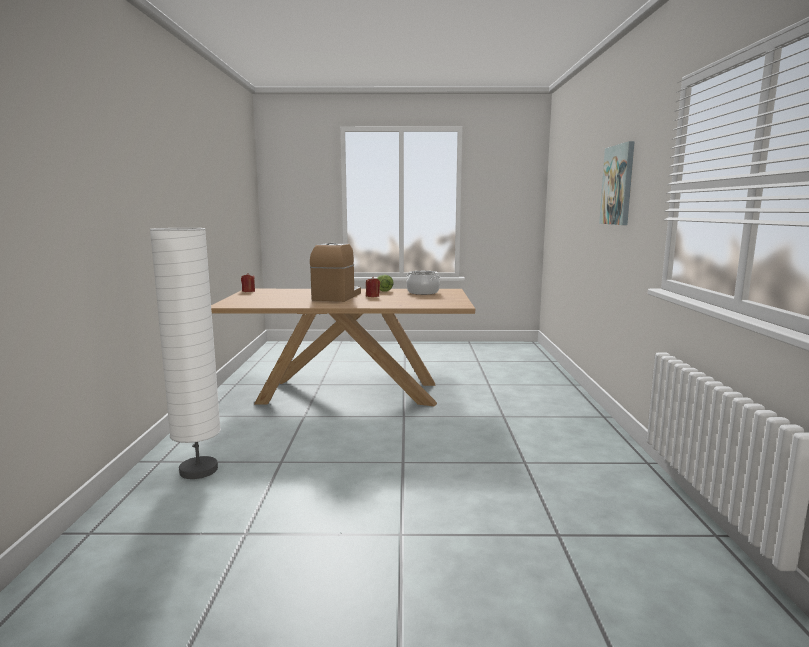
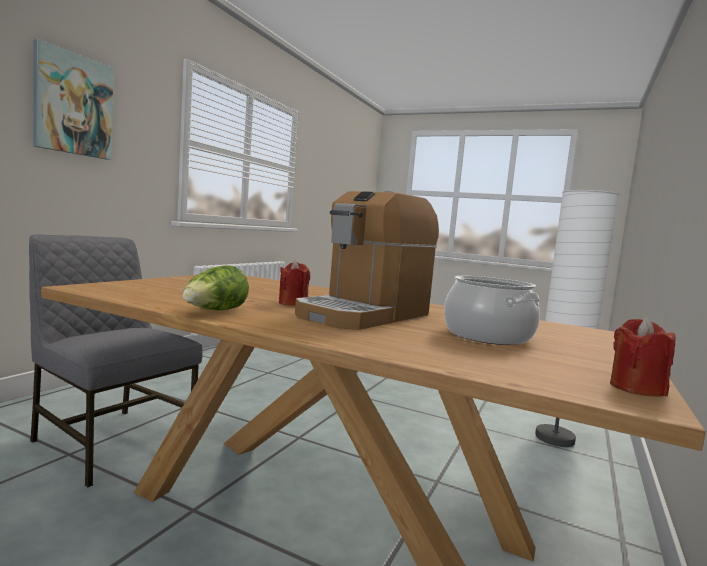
camera: 155 degrees left, 5 degrees down
(423, 292) = (169, 293): cooking pot -> cooking pot (487, 336)
(487, 391) = (111, 441): none -> grey chair

